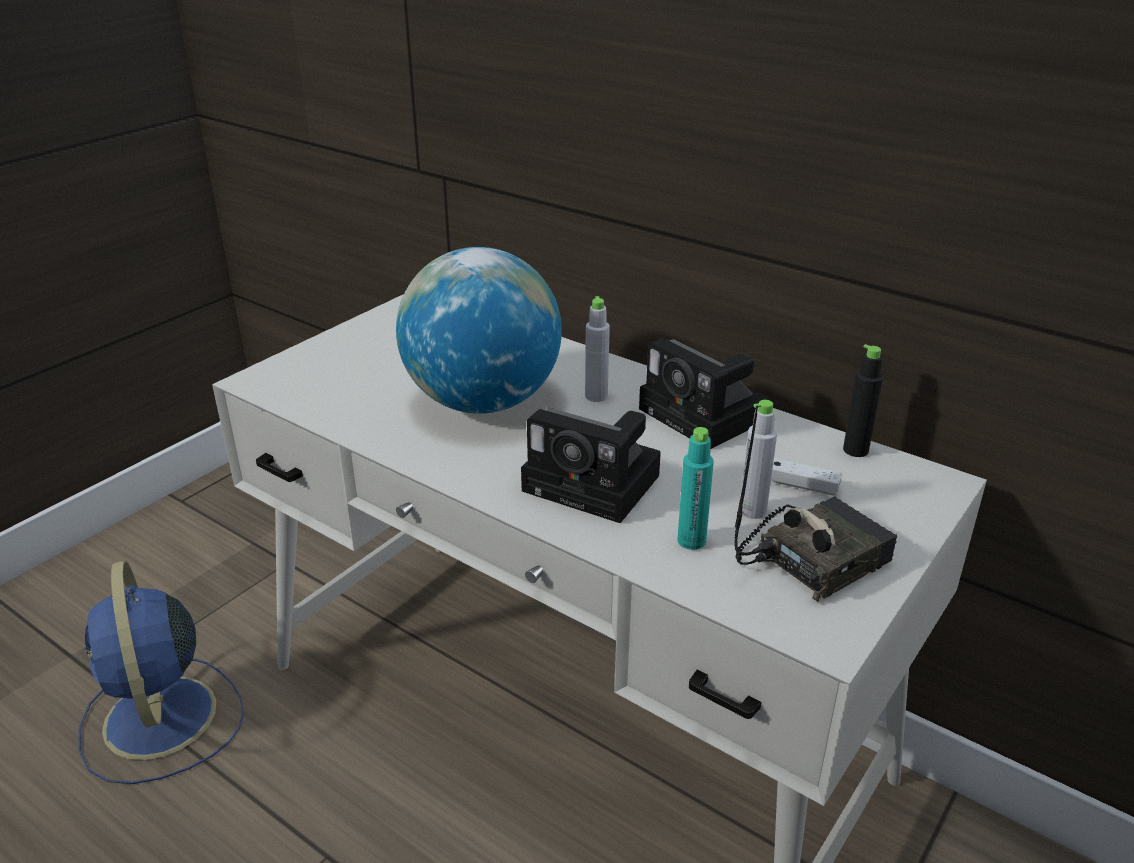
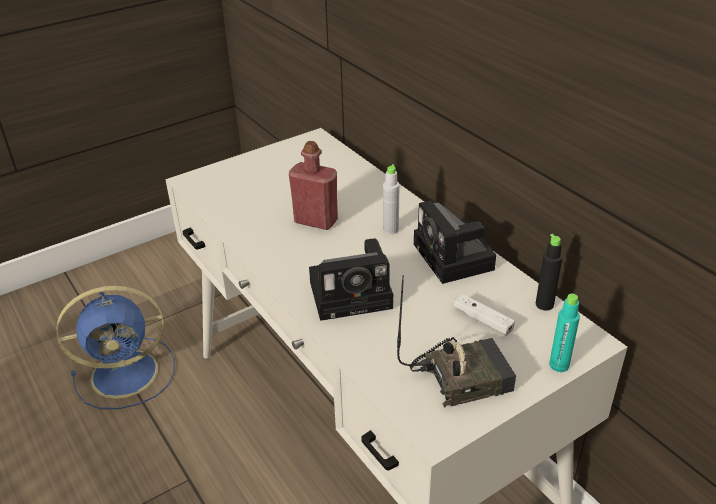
camera: 20 degrees right, 5 degrees up
(160, 721) = (128, 373): blue fan -> blue fan turned 105 degrees counterclockwise
(482, 402) = (316, 221): globe -> red bottle
(597, 484) = (354, 294): camera -> camera turned 60 degrees counterclockwise
(691, 541) = (390, 346): turquoise bottle -> turquoise bottle (559, 365)
(752, 510) = (443, 334): grey bottle -> none

